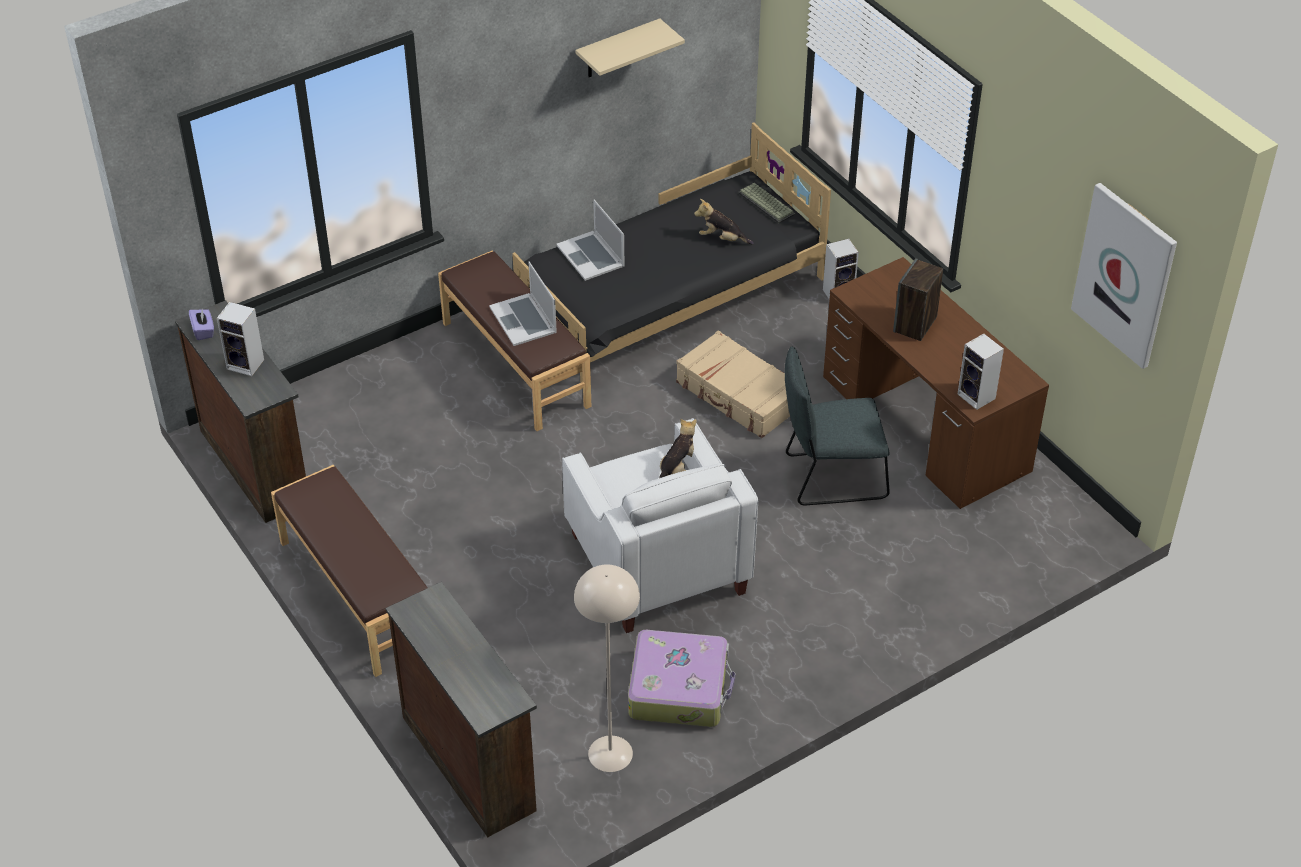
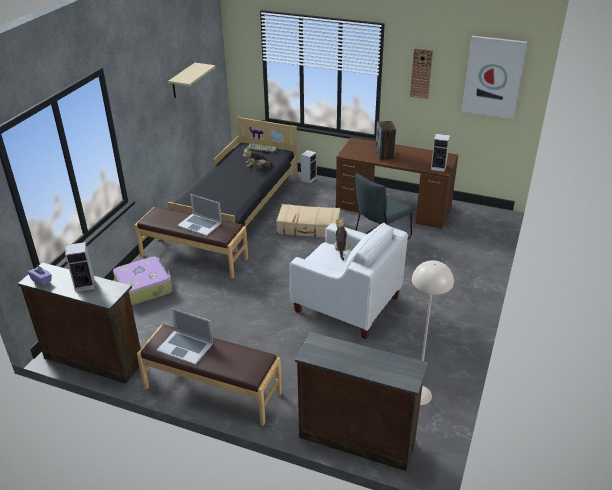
camera: 35 degrees left, 10 degrees down
(591, 255) = (204, 192): laptop -> laptop (185, 347)
(679, 688) = (415, 349): suitcase -> suitcase (144, 287)
(1024, 204) = (421, 73): none -> wall clock

